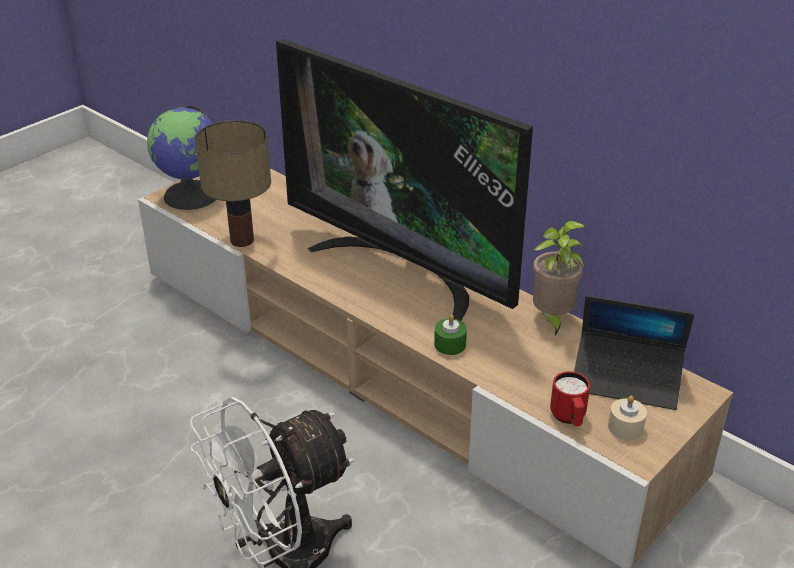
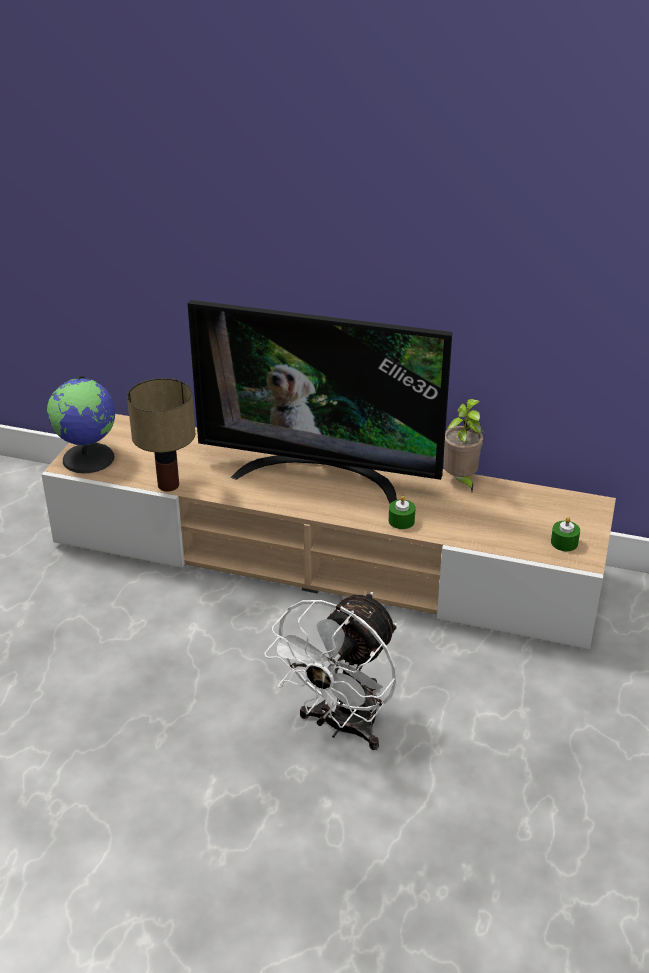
camera: 25 degrees left, 0 degrees up
(569, 418) = (523, 548): red mug -> none
(625, 427) = (564, 542): beige candle -> green candle
(626, 379) = (542, 509): laptop -> none

